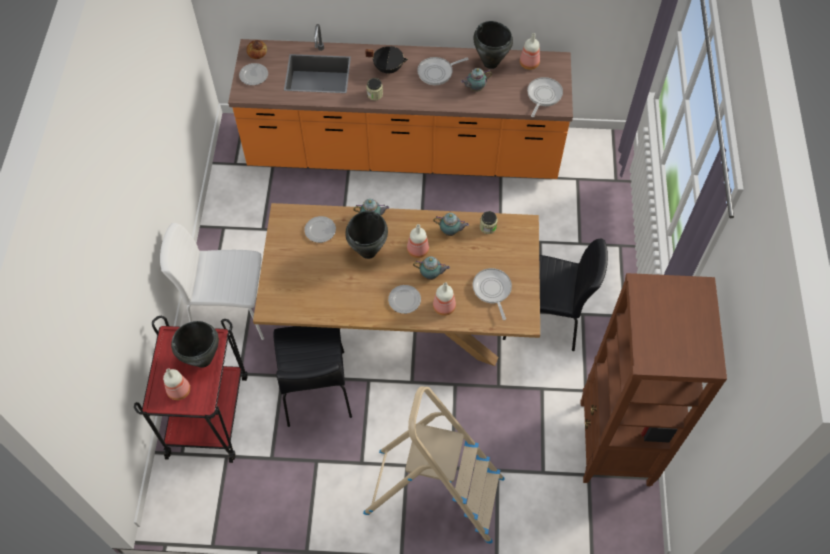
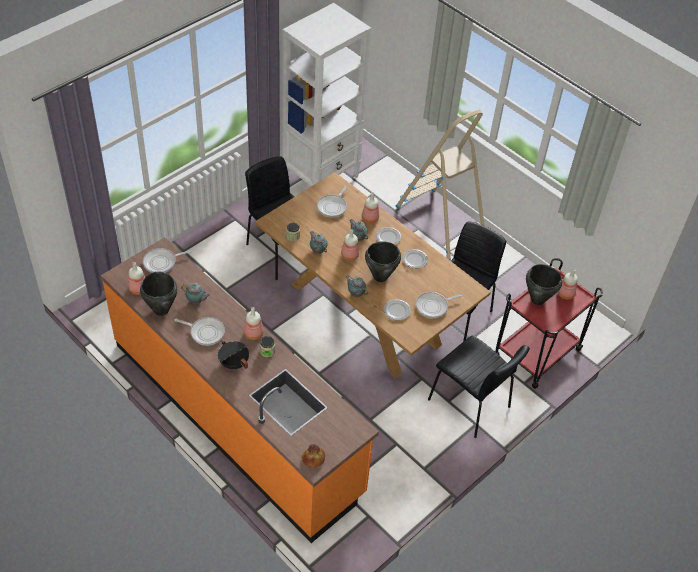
camera: 140 degrees left, 10 degrees down
(228, 311) = (471, 405): white chair -> black chair
(254, 75) = (337, 438): plate -> plate (414, 260)
(292, 261) = (433, 306): none -> frying pan
(400, 98) = (254, 334): none -> bottle
(614, 444) = (322, 177): brown bookcase -> white bookcase

